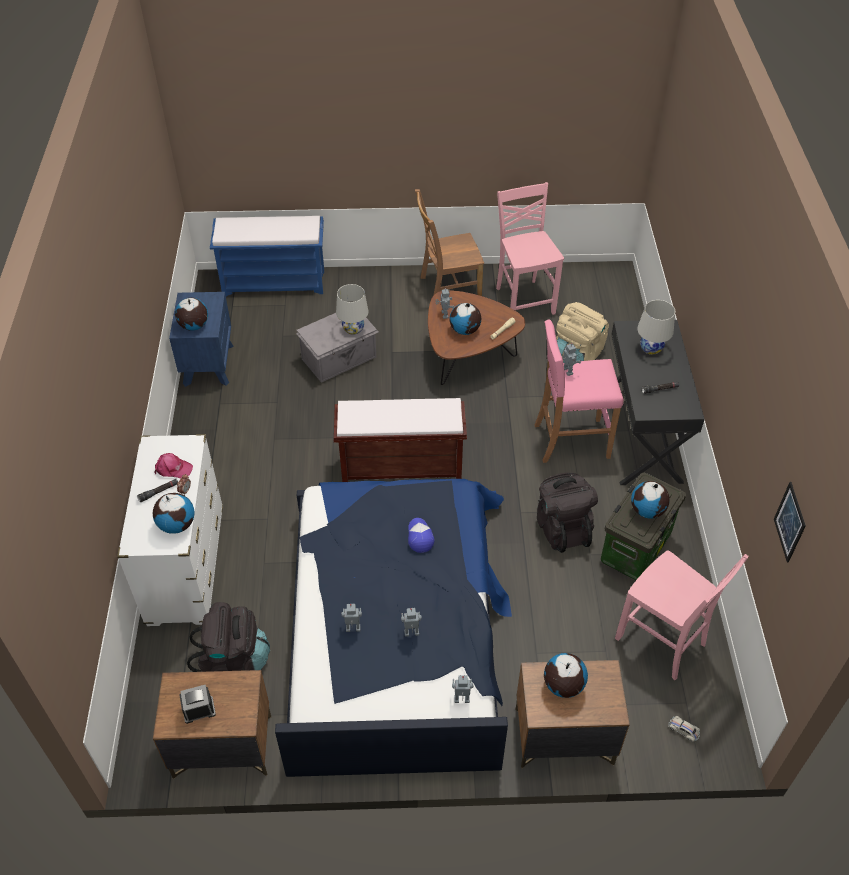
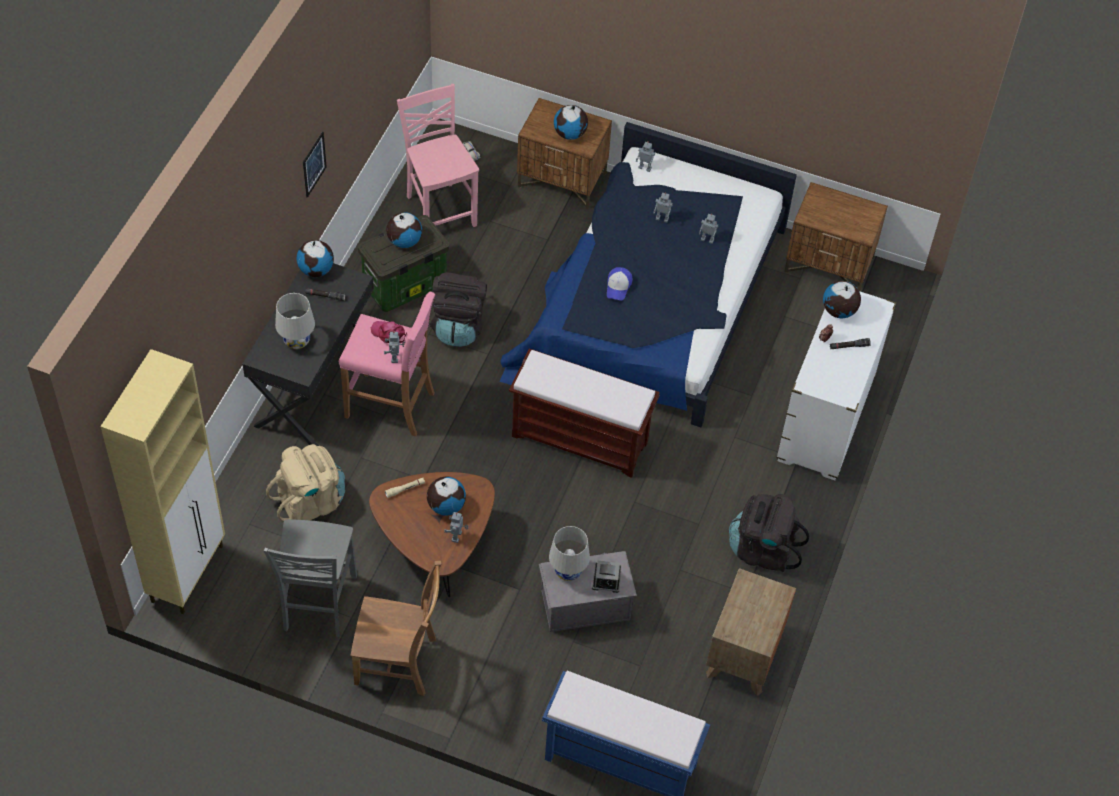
camera: 160 degrees left, 5 degrees up
(173, 469) = (831, 364): pink cap -> pink cap (389, 333)
(194, 326) = (763, 594): globe -> globe (316, 270)
(199, 710) = (849, 211): alarm clock -> alarm clock (606, 582)
(208, 364) = (744, 655): blue nightstand -> brown nightstand
(234, 660) = (803, 322): black backpack -> black backpack (763, 549)
(524, 300) = (317, 604): pink chair -> grey chair
(621, 290) = (188, 573): none -> beige cabinet
(789, 522) = (387, 40): picture -> picture (314, 164)

